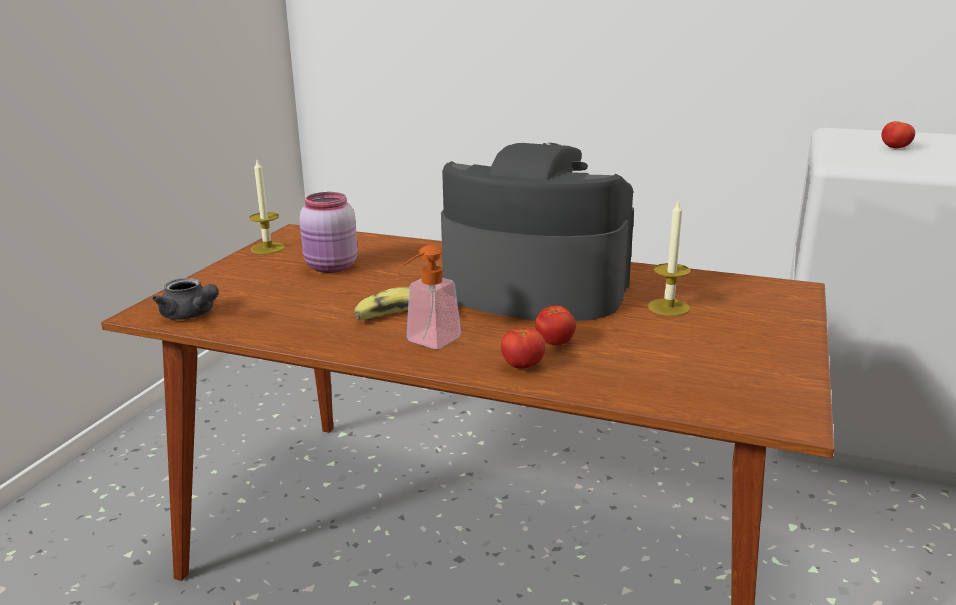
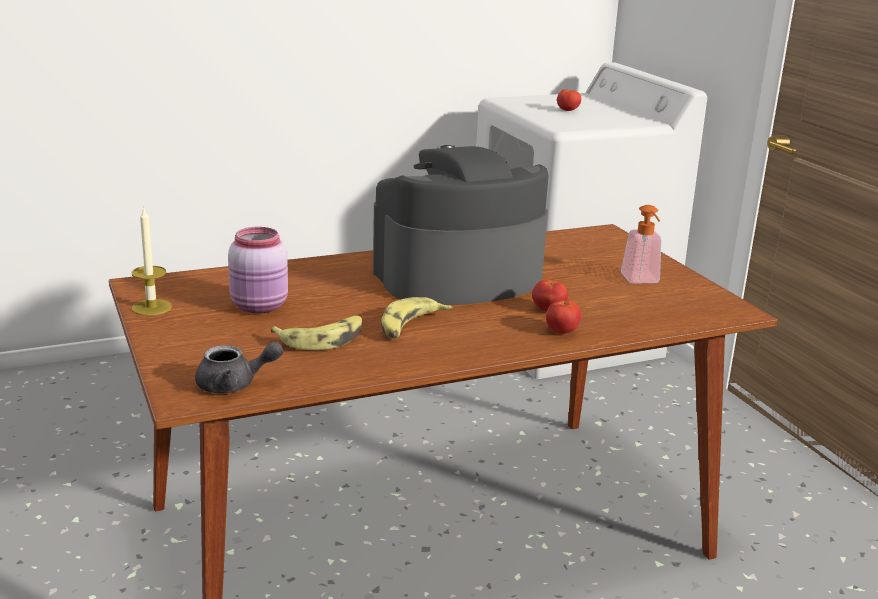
camera: 45 degrees left, 0 degrees up
(316, 304) = (322, 339): none -> banana
(428, 342) = (472, 338): soap dispenser -> soap dispenser (642, 281)
(668, 307) = (564, 265): candle -> none

